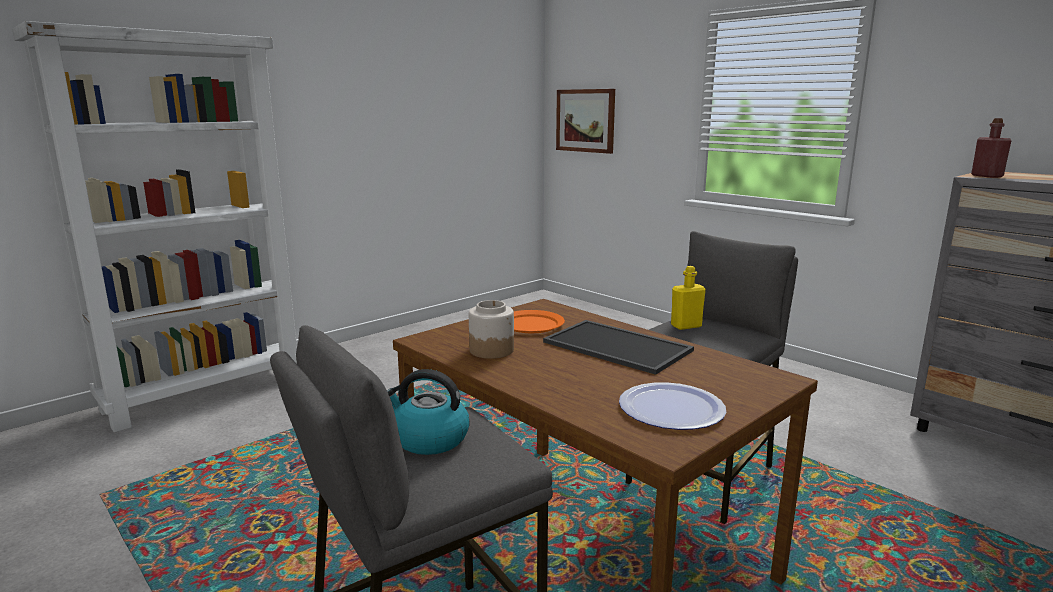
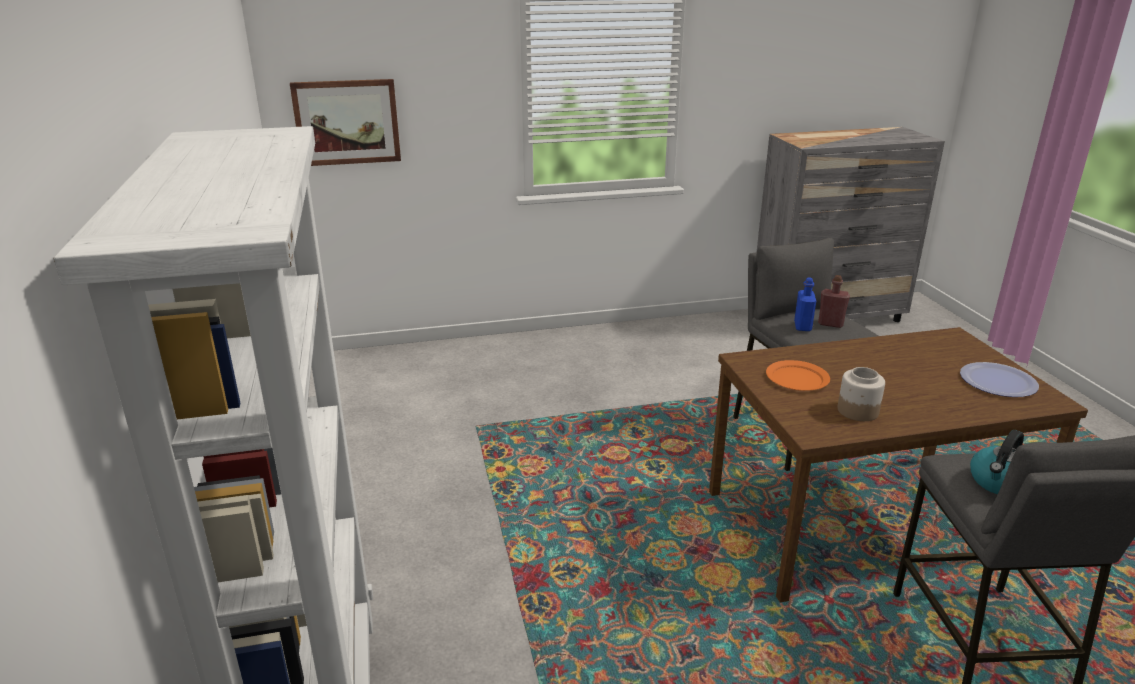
camera: 60 degrees left, 10 degrees up
(619, 346) = (871, 361): tray -> none
(686, 326) = (802, 326): yellow bottle -> blue bottle
(986, 176) = (808, 143): red bottle -> red bottle (830, 324)

